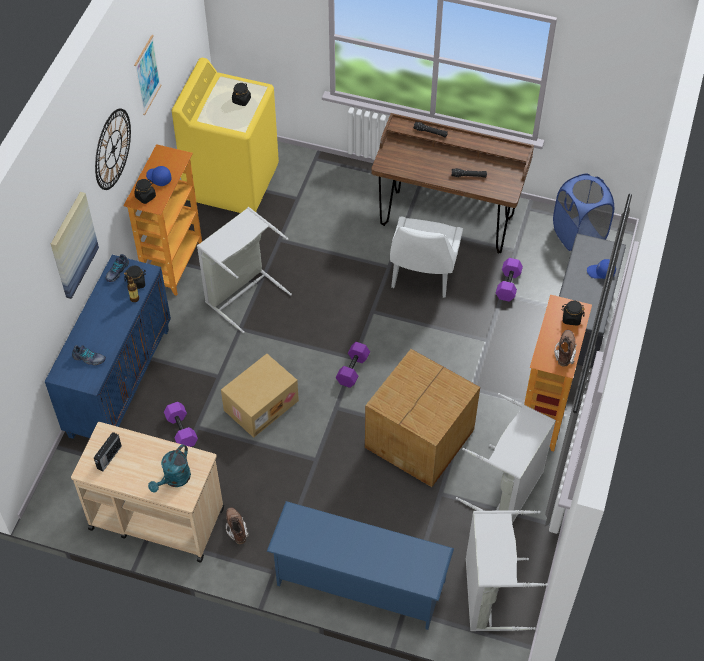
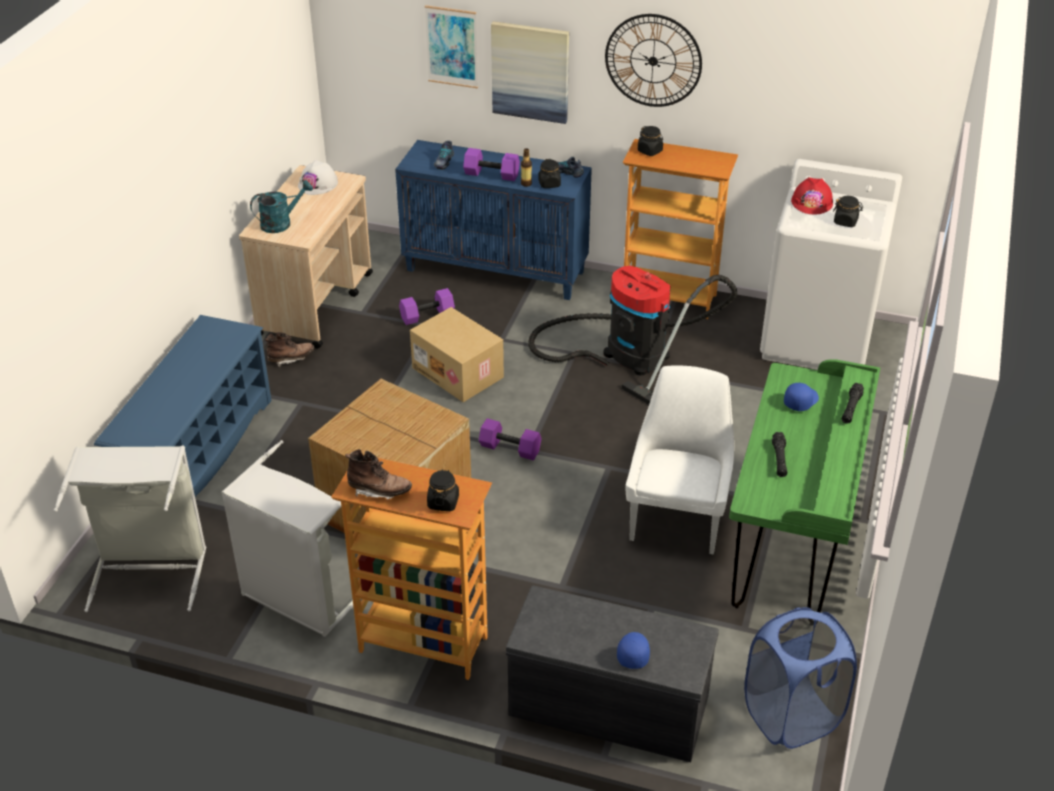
camera: 90 degrees right, 15 degrees down
(108, 458) = (318, 184): radio -> white hard hat
(147, 75) = (767, 60): picture -> picture (452, 46)
(158, 178) = (681, 158): blue cap -> blue cap (800, 401)
(174, 480) = (281, 223): turquoise watering can -> turquoise watering can turned 120 degrees clockwise
(214, 115) = (812, 202): none -> red hard hat
(232, 181) = (818, 339): yellow washing machine -> white washing machine
(242, 294) = (629, 353): grey laundry basket -> vacuum cleaner
(422, 276) = (677, 518): white chair -> white chair turned 90 degrees clockwise
(447, 221) = (790, 548): brown desk -> green desk
(507, 284) = (672, 615): purple dumbbell -> purple dumbbell (492, 174)

